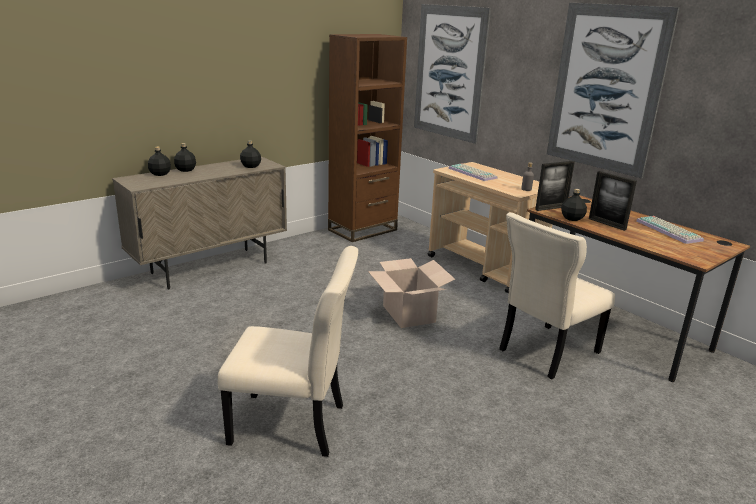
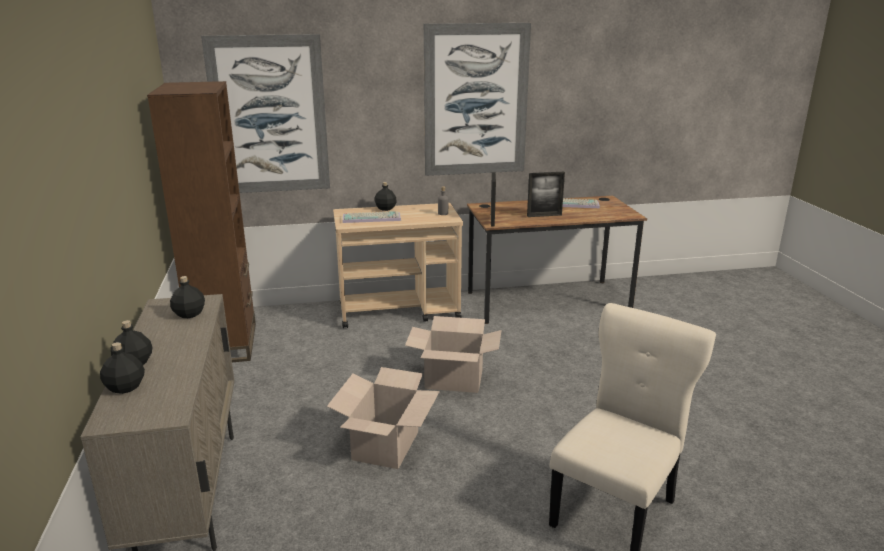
camera: 60 degrees left, 0 degrees up
(298, 309) = (385, 445): none -> cardboard box
(546, 352) = (566, 339): beige chair -> none
(572, 218) = (522, 221): black bottle -> black bottle (385, 208)

